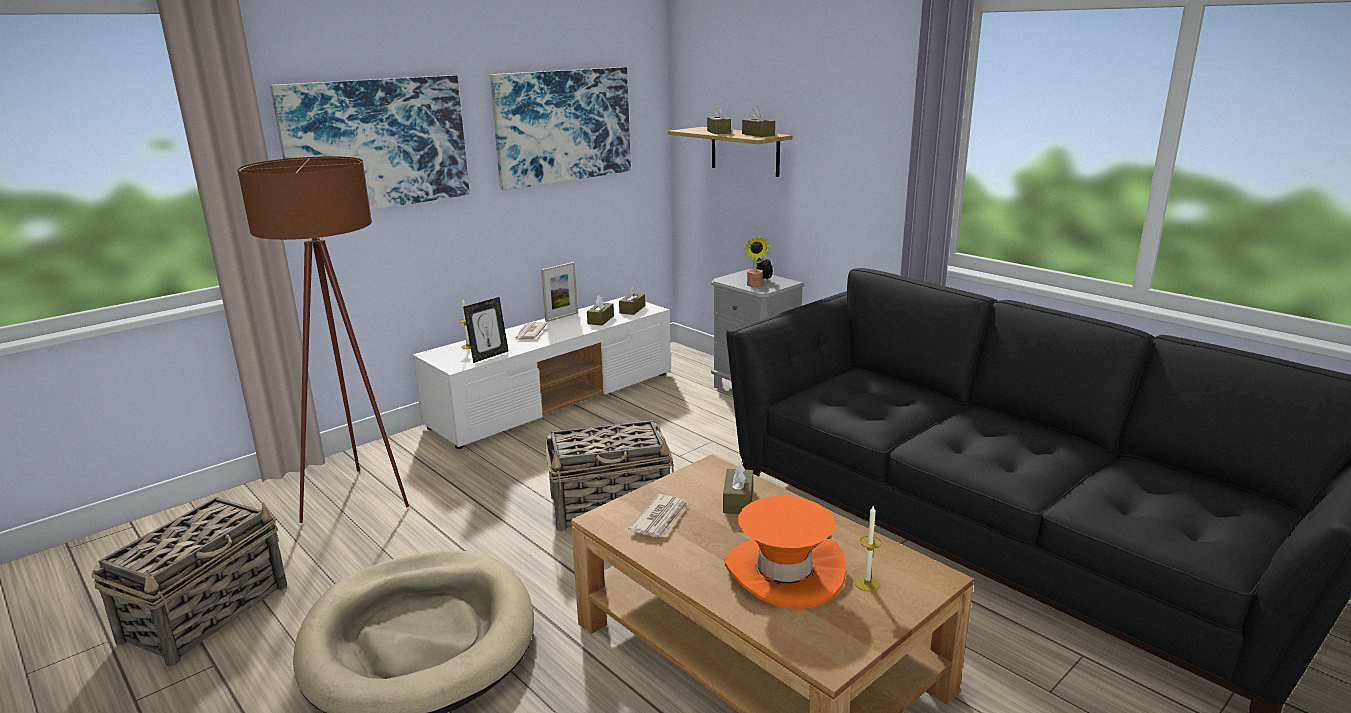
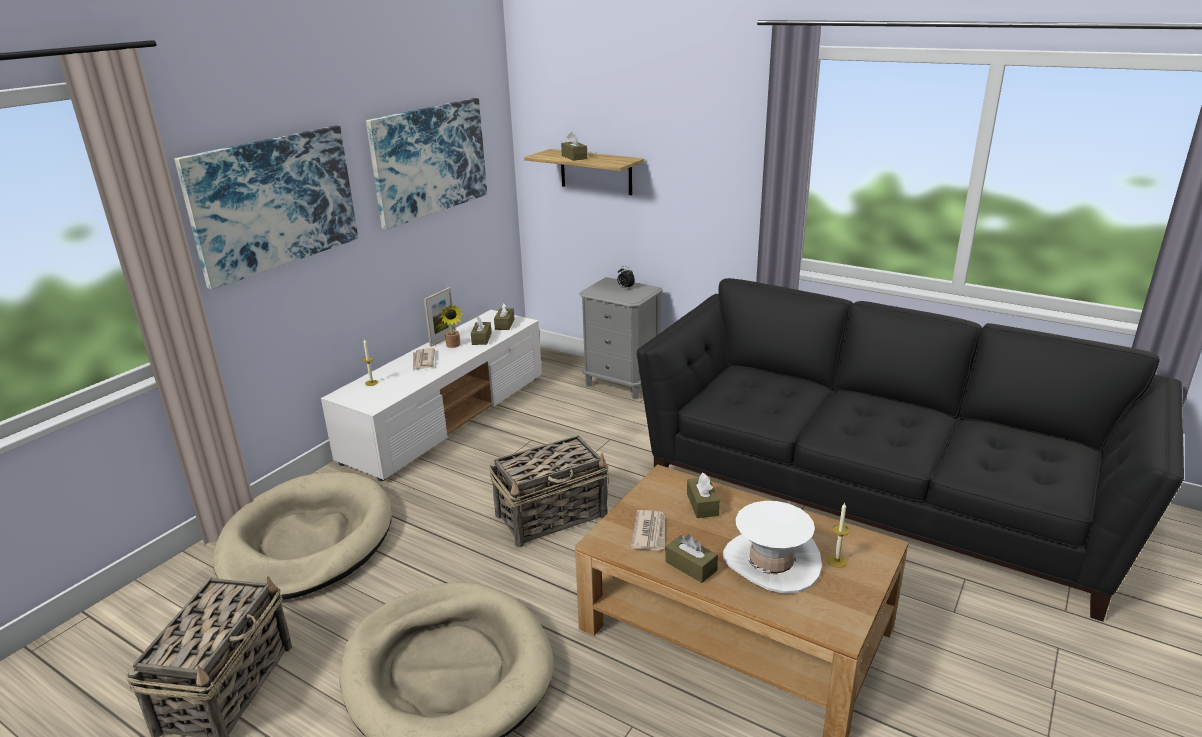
camera: 15 degrees left, 5 degrees up
(357, 492) = (307, 541): brown floor lamp -> beige dog bed
(489, 356) = (398, 390): picture frame -> none
(755, 285) = (622, 295): potted plant -> potted plant (454, 346)
(758, 134) = (614, 159): brown tissue box -> brown tissue box (691, 566)
(784, 572) = (771, 562): orange hat -> white hat

